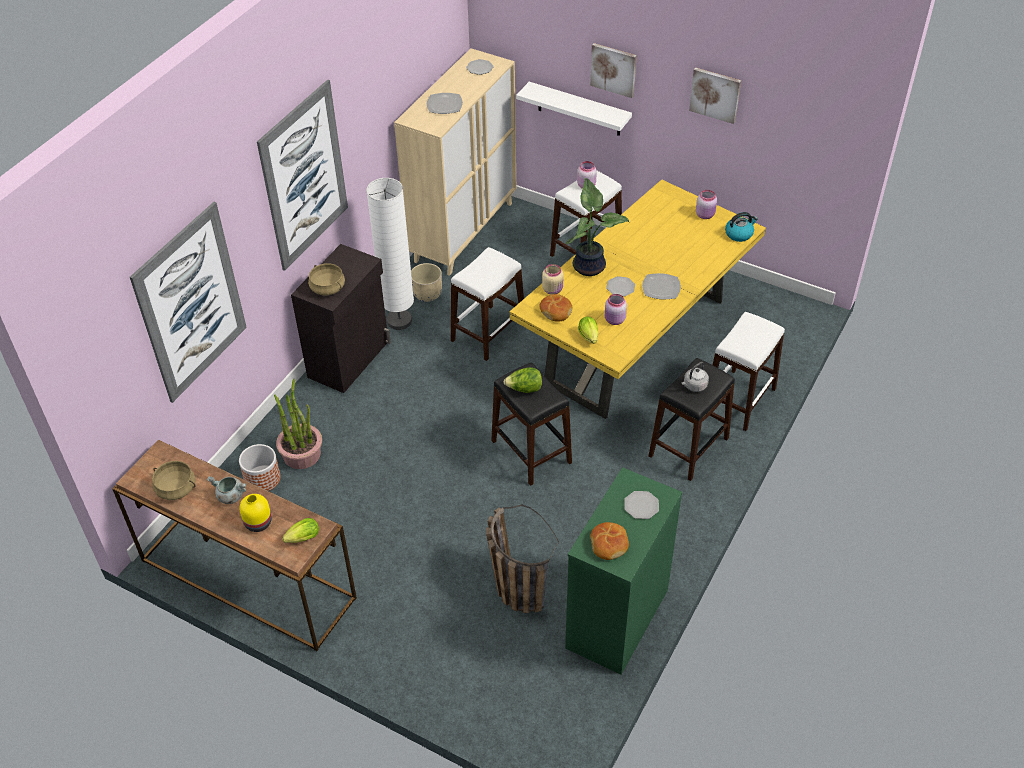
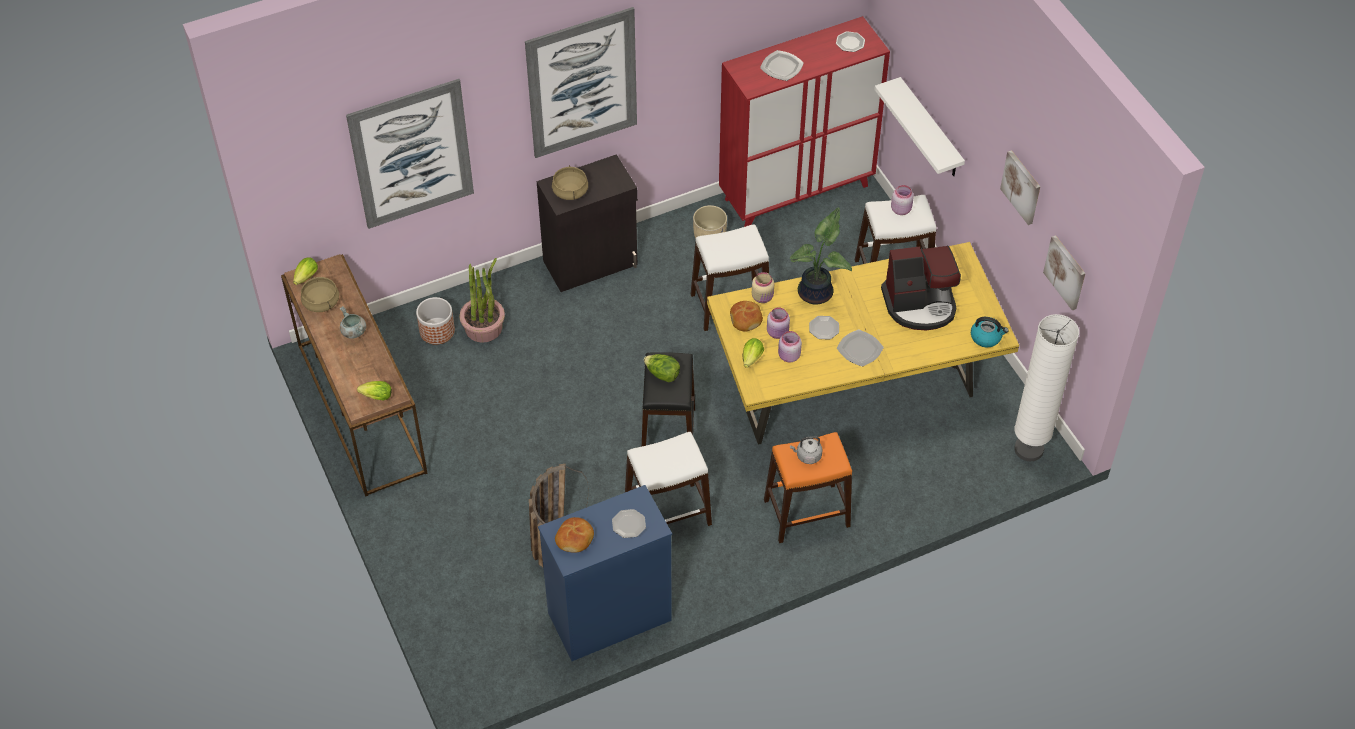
camera: 35 degrees right, 5 degrees up
(142, 477) = (305, 278): none -> lettuce
(257, 523) = (355, 365): yellow vase -> none
(399, 321) = (663, 250): white floor lamp -> white floor lamp (1028, 449)
(464, 231) = (796, 192): beige cabinet -> red cabinet
(613, 69) = (957, 110): picture -> picture (1066, 272)
(617, 619) = (608, 617): green dresser -> blue dresser
(672, 236) = (920, 305): none -> coffee machine
(689, 447) = (807, 513): black stool -> orange stool
(705, 215) = (974, 300): pink jar -> pink jar (778, 332)
(739, 400) = (895, 498): white stool -> white stool (668, 515)

